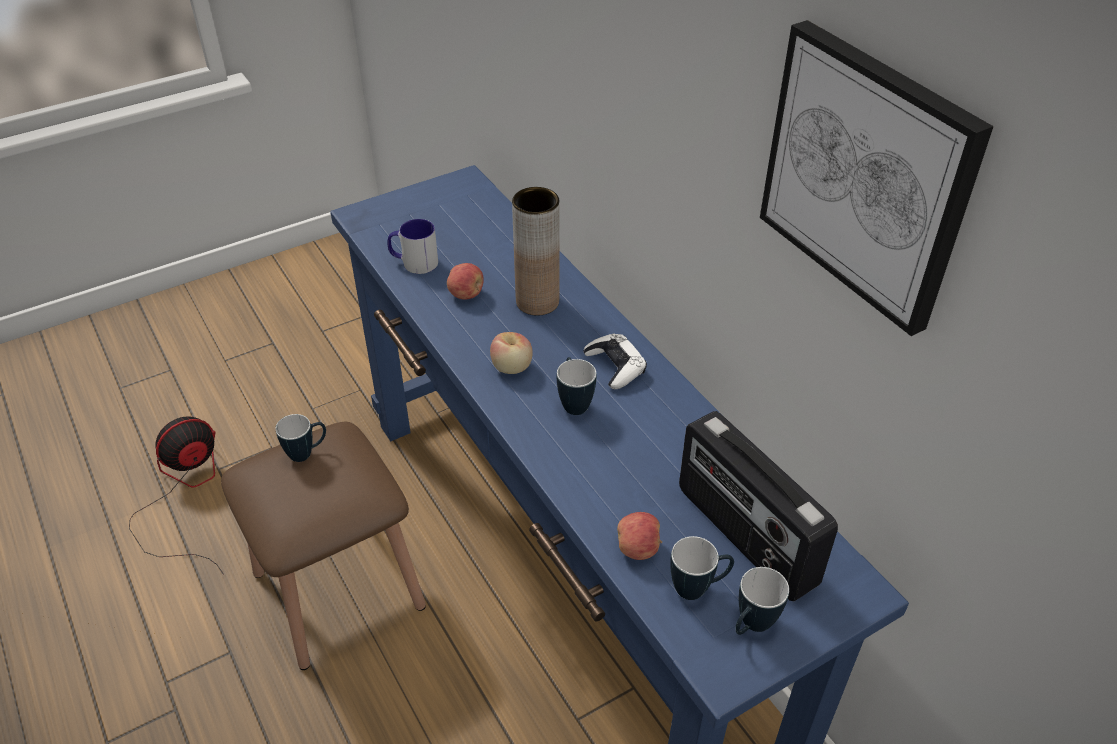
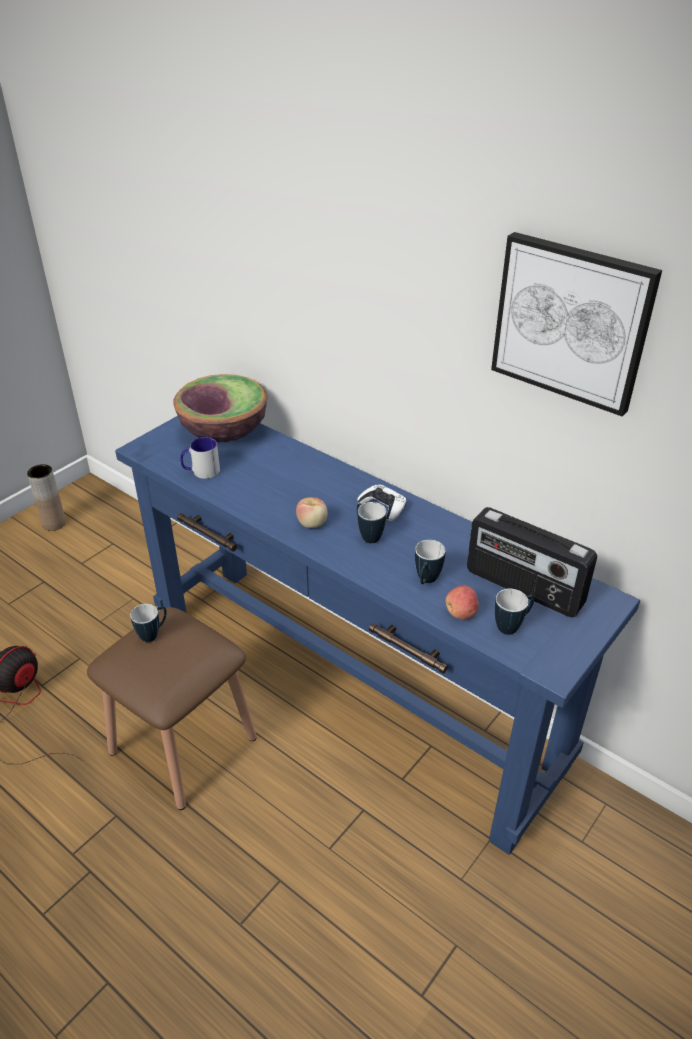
camera: 20 degrees left, 5 degrees down
(466, 294) = (252, 484): apple -> none
(469, 214) = (224, 431): none -> bowl
(537, 302) = (306, 478): brown vase -> brown vase (54, 523)
(751, 626) = (556, 639): mug -> mug (426, 581)

